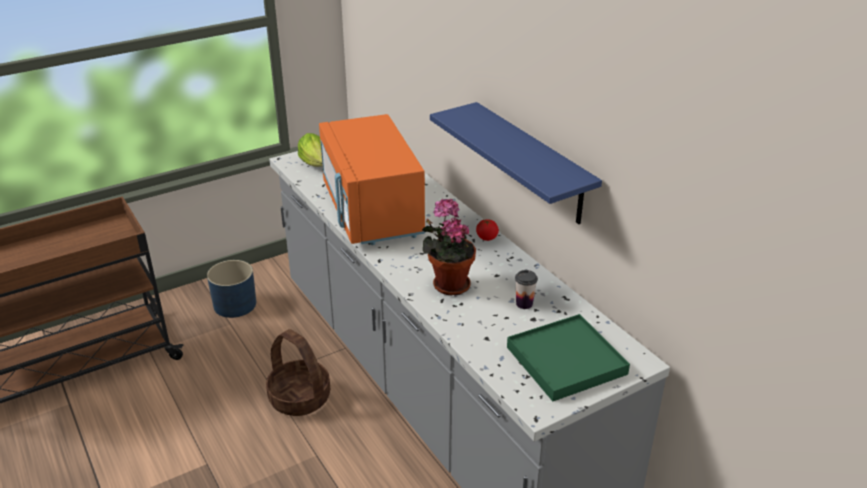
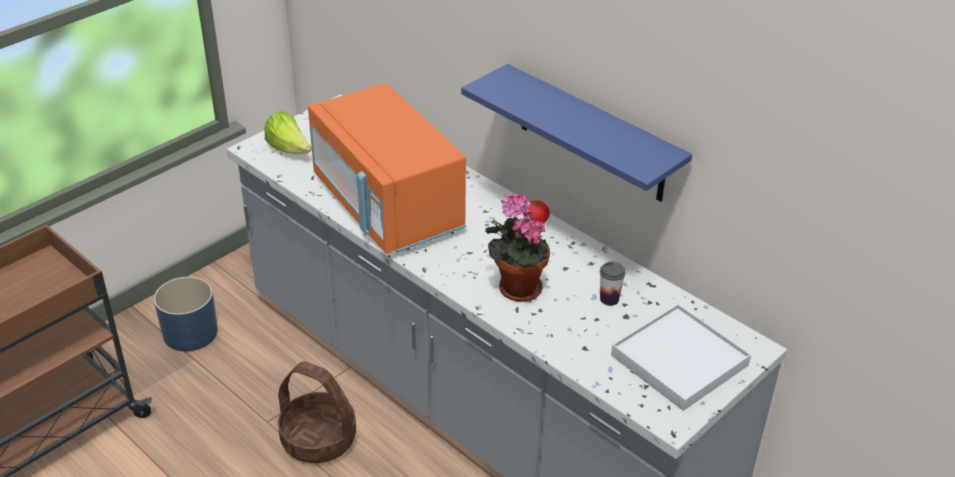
camera: 15 degrees left, 5 degrees up
(566, 360) = (679, 360): green tray -> white tray

